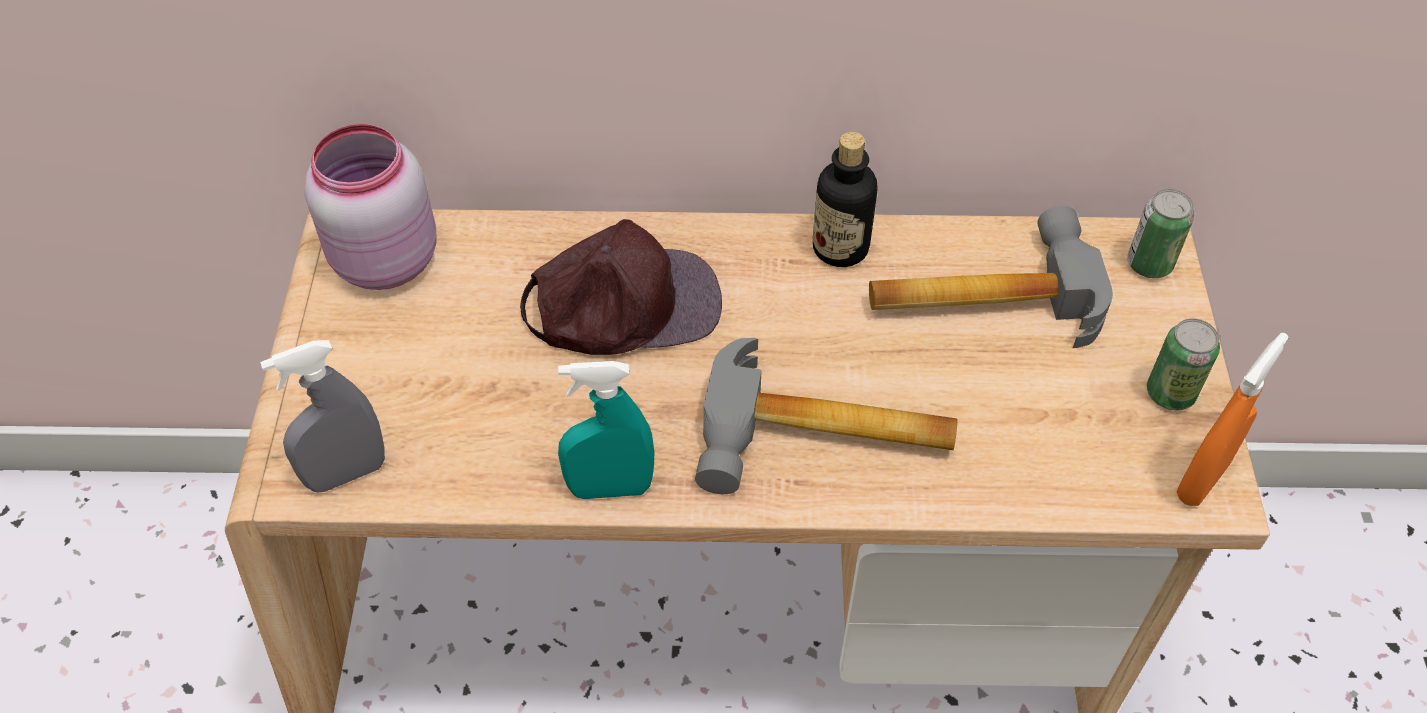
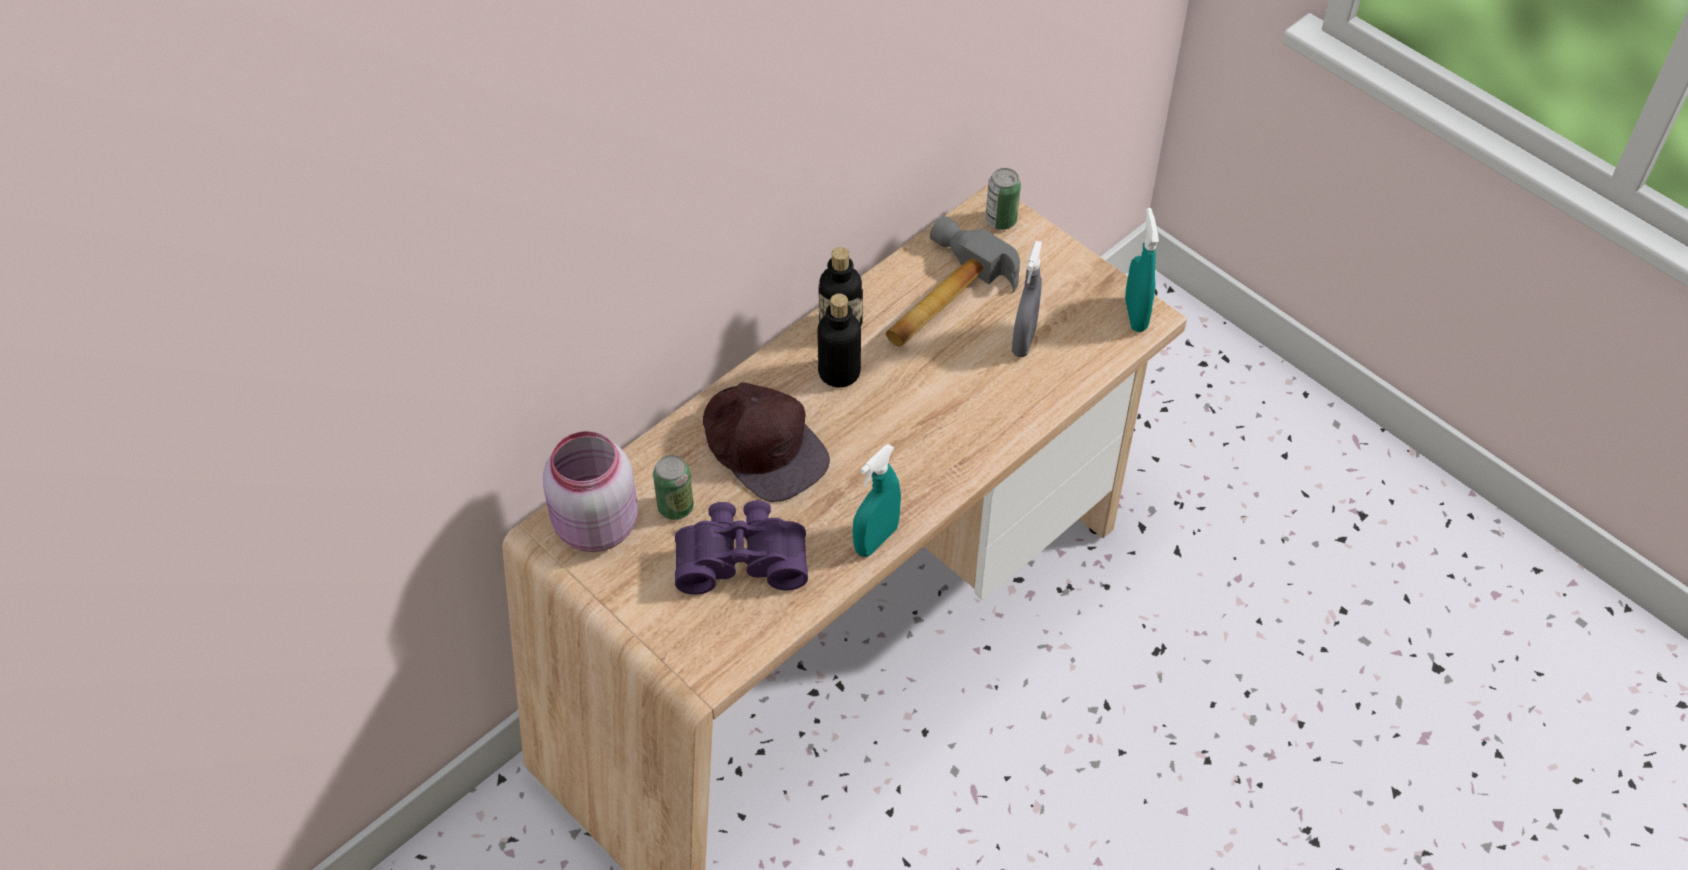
camera: 45 degrees left, 0 degrees up
(346, 474) = (732, 646): grey spray bottle -> grey spray bottle (1024, 340)
(466, 394) = (741, 557): none -> purple binoculars
(622, 304) = (763, 445): brown cap -> brown cap turned 105 degrees clockwise
(783, 291) = (839, 372): none -> bottle
(826, 441) = (951, 432): hammer -> none
(1170, 393) = (1079, 282): can -> can (675, 507)
(1202, 480) = (1135, 315): orange spray bottle -> turquoise spray bottle

